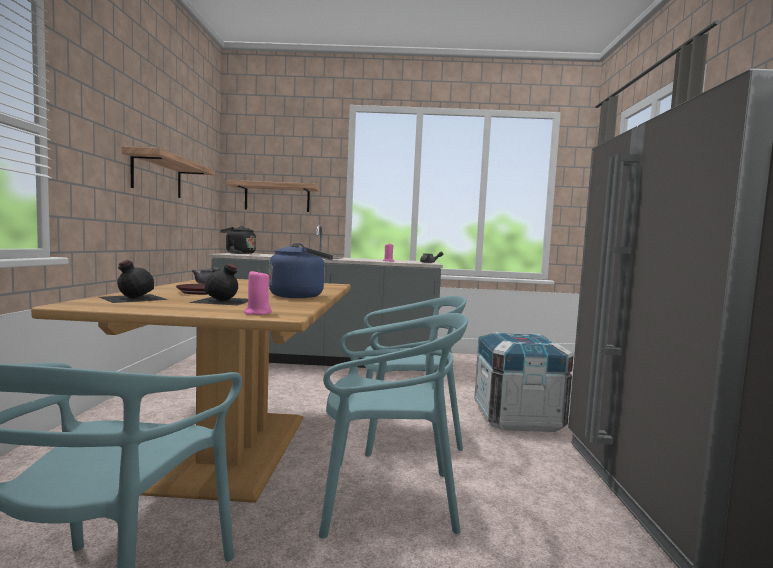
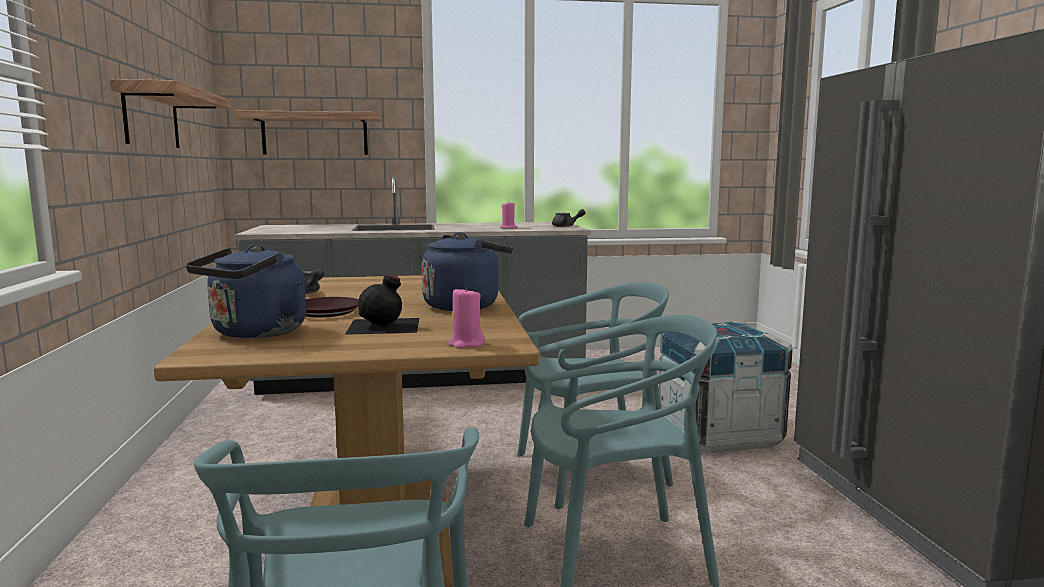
camera: 10 degrees left, 5 degrees up
(132, 298) = (255, 333): black bottle -> blue kettle
(238, 253) = (271, 228): black kettle -> none

